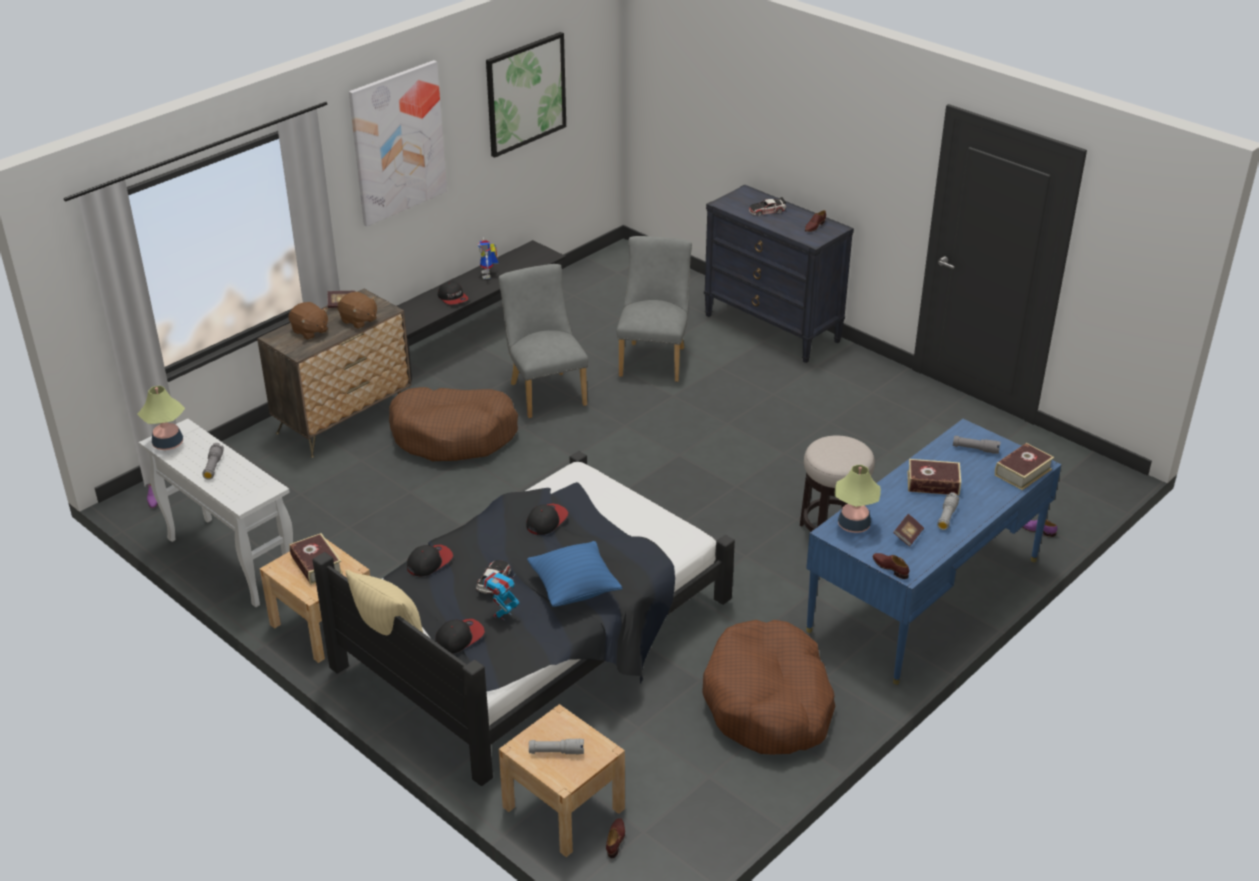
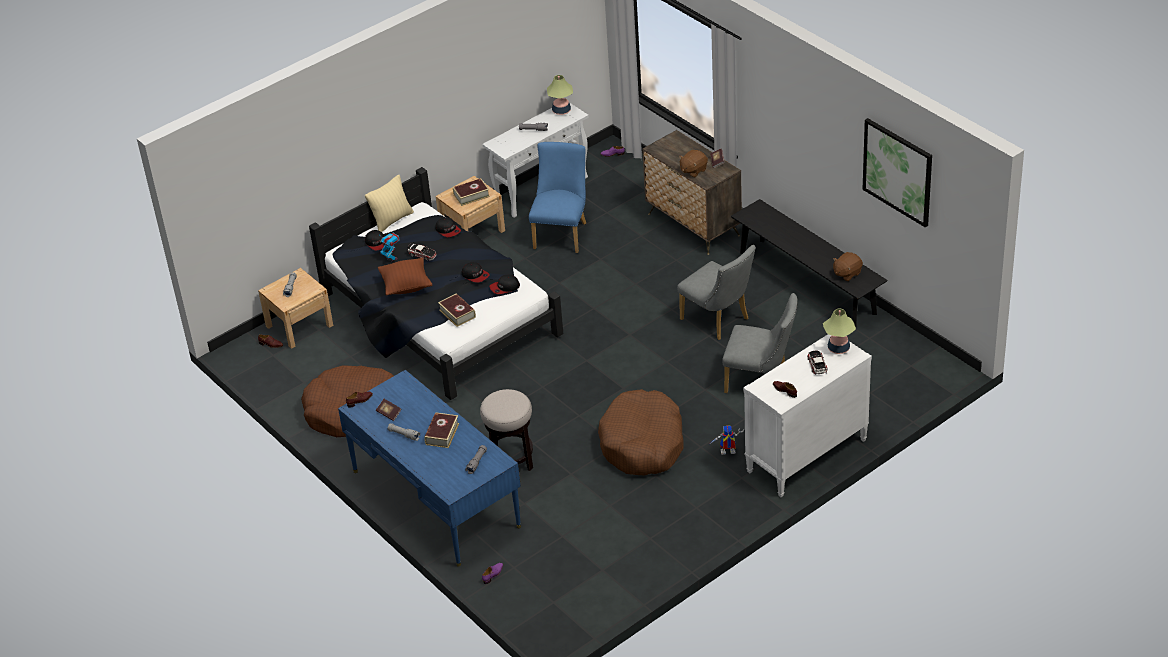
camera: 100 degrees right, 5 degrees up
(310, 331) = (681, 150): brown plush toy -> brown plush toy (847, 273)
(343, 531) = (562, 233): none -> blue chair
(397, 142) = (798, 111): picture -> none
(453, 298) = (789, 239): cap -> cap (505, 287)
(454, 435) = (665, 276): brown dog bed -> brown dog bed (642, 443)
(489, 275) = (825, 256): toy robot -> toy robot (726, 453)
(545, 391) = (718, 321): grey chair -> grey chair turned 60 degrees clockwise
(574, 589) = (406, 286): blue pillow -> brown pillow
(772, 328) = (806, 456): black dresser -> white dresser
(853, 525) = (407, 390): table lamp -> table lamp (838, 348)
(1022, 472) = (443, 482): book -> book (457, 313)

